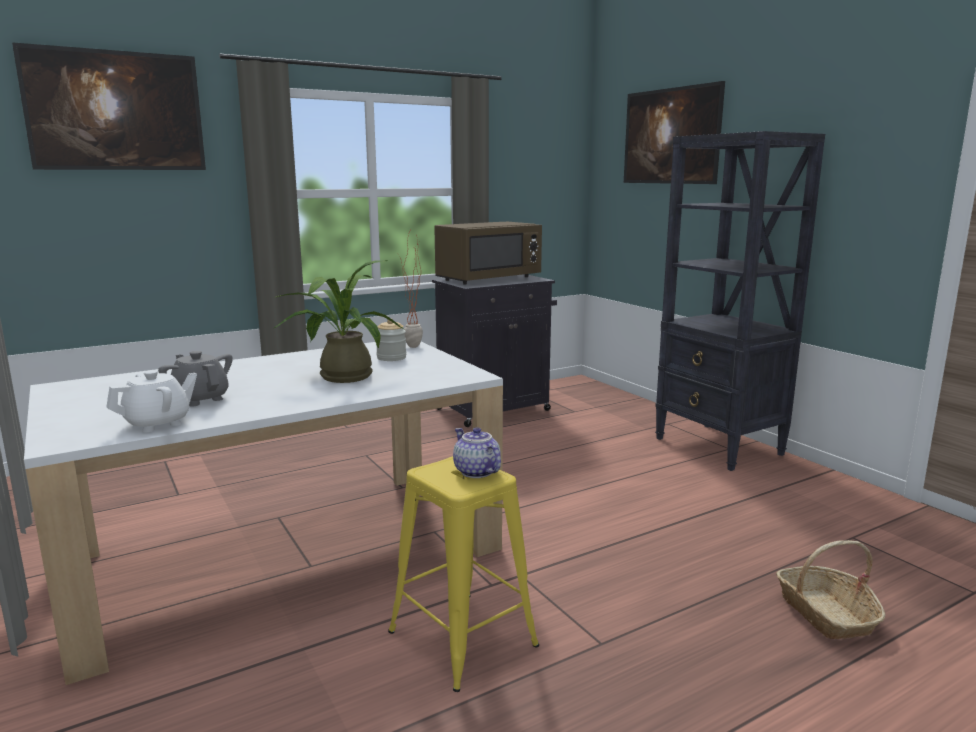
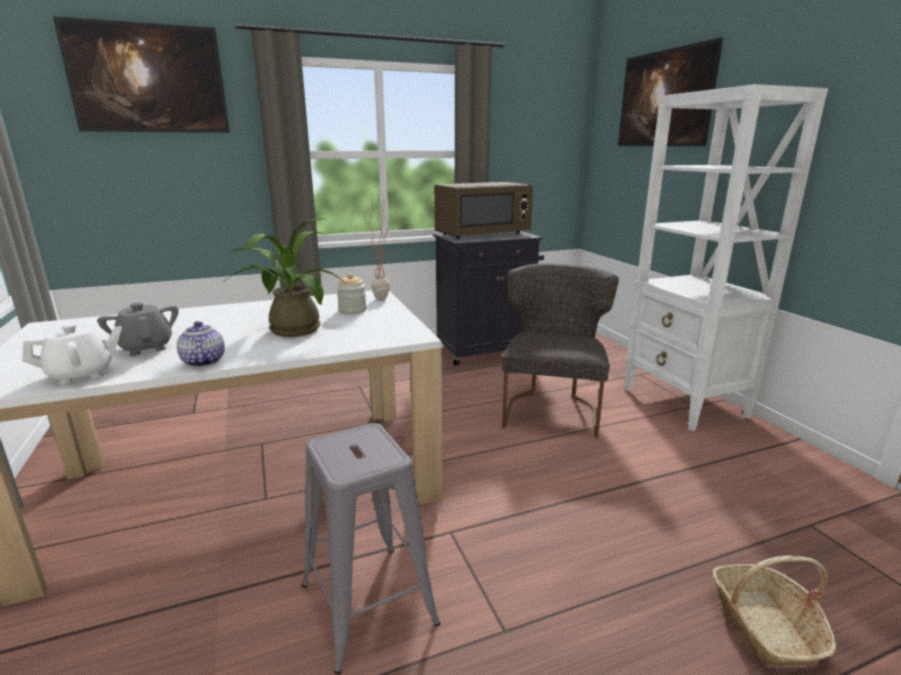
camera: 10 degrees right, 5 degrees up
(462, 638) = (368, 604): yellow stool -> grey stool
(475, 472) = (373, 449): teapot -> teapot (202, 361)
(586, 462) = (551, 410): none -> grey chair
(719, 447) = (684, 403): black bookcase -> white bookcase

